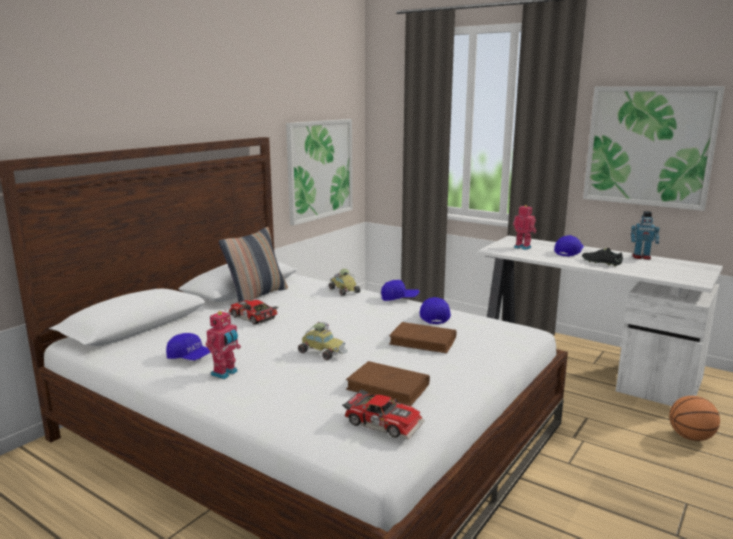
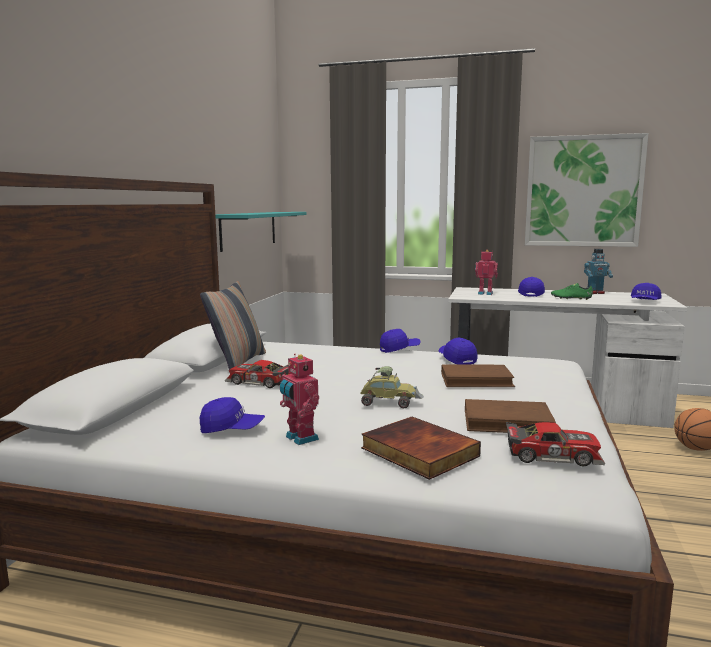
camera: 20 degrees left, 5 degrees down
(225, 373) = (300, 438): toy robot -> toy robot turned 135 degrees clockwise
(288, 401) = (417, 452): none -> book
(320, 169) = (249, 230): picture -> turquoise shelf
(343, 290) = (331, 349): toy car -> none
(601, 263) = (571, 298): black shoe -> green shoe
(675, 276) = (645, 302): none -> blue cap

